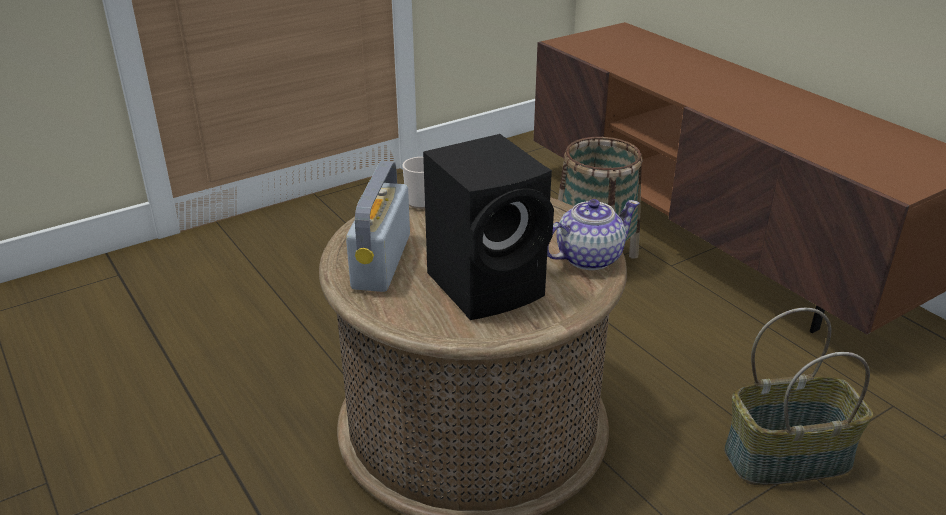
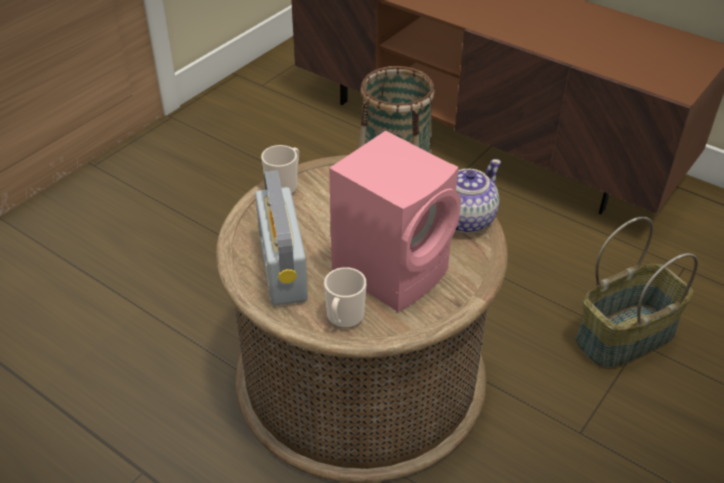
camera: 20 degrees left, 10 degrees up
(412, 313) = (343, 318): none -> mug
(489, 285) = (393, 269): black speaker -> pink speaker

